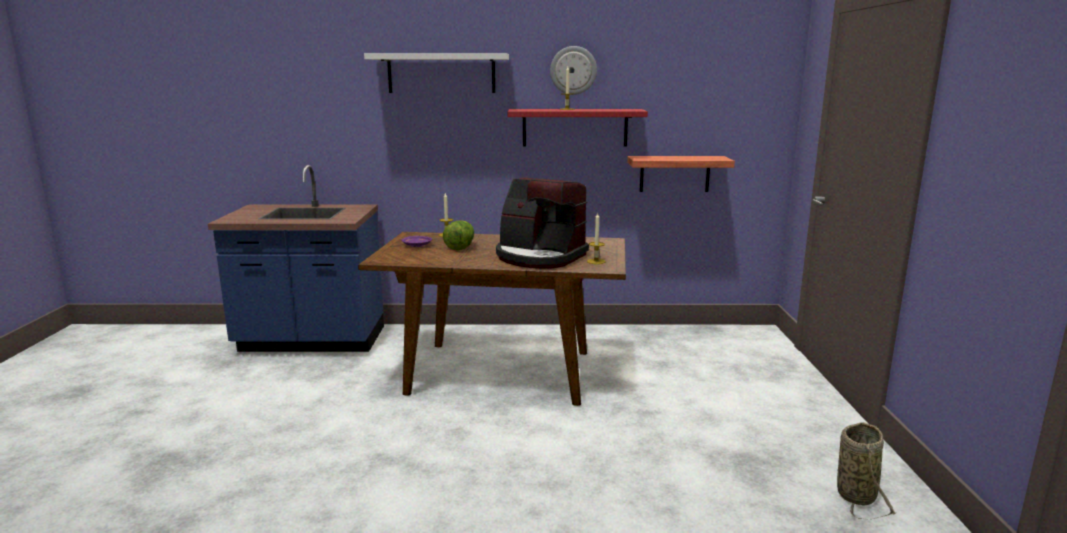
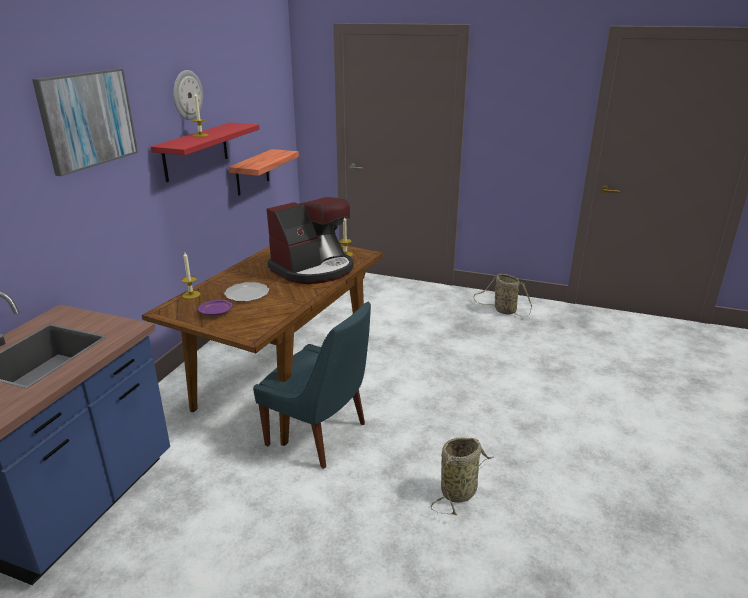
camera: 70 degrees left, 10 degrees up
(356, 509) = (460, 491): none -> basket
(425, 408) = (320, 435): none -> blue chair
(441, 73) = (87, 119): white shelf -> picture
(460, 247) = (247, 294): lettuce -> plate

